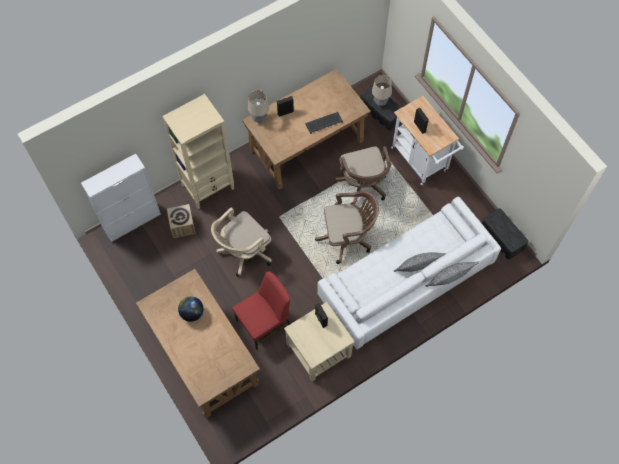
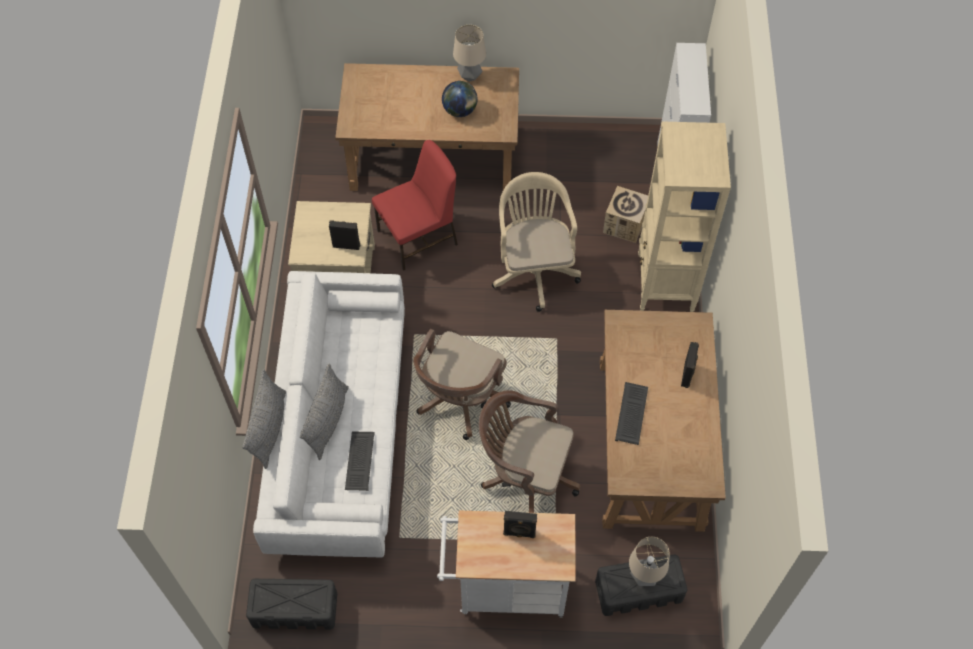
camera: 125 degrees right, 5 degrees down
(259, 119) = (698, 334): table lamp -> table lamp (469, 76)
(264, 323) = (419, 237): red chair -> red chair turned 120 degrees counterclockwise
(426, 238) = (359, 460): none -> keyboard

